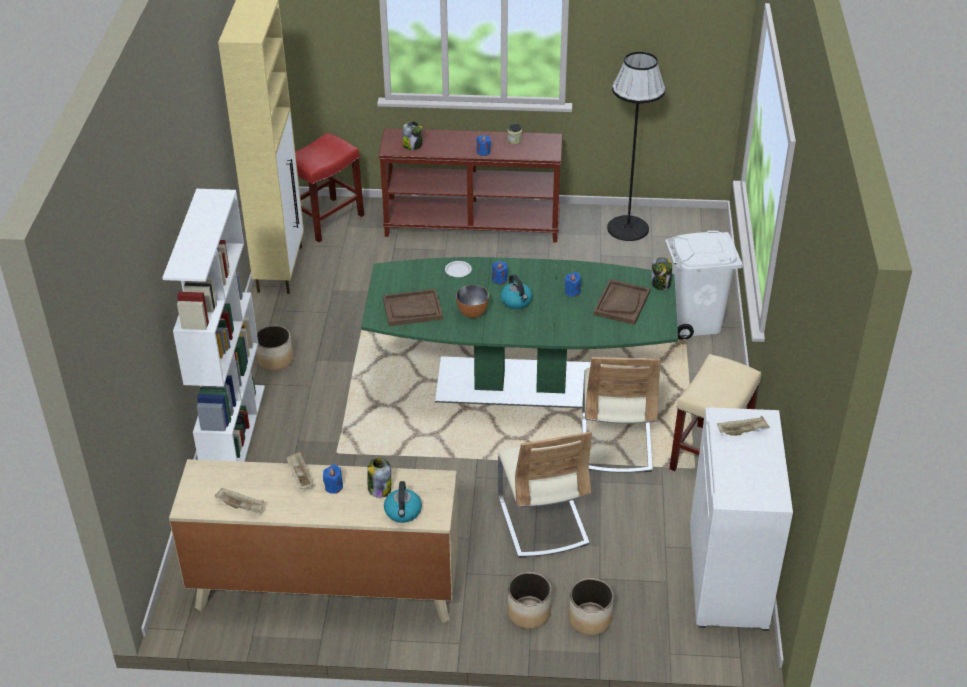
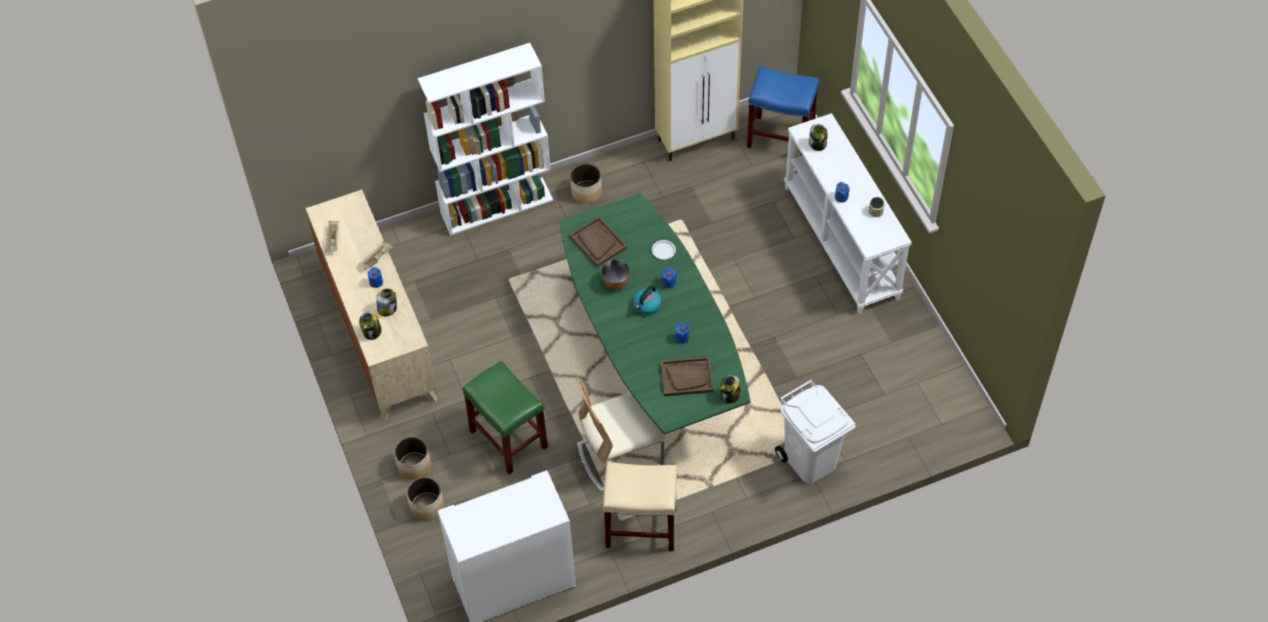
camera: 65 degrees right, 15 degrees up
(326, 219) = (781, 137): red stool -> blue stool
(403, 512) = (372, 332): kettle -> jar
(472, 225) = (842, 242): brown console table -> white console table
(542, 521) = (507, 439): beige chair -> green stool
(628, 228) = (916, 360): black floor lamp -> none
(742, 431) = (530, 503): beige tray -> none

